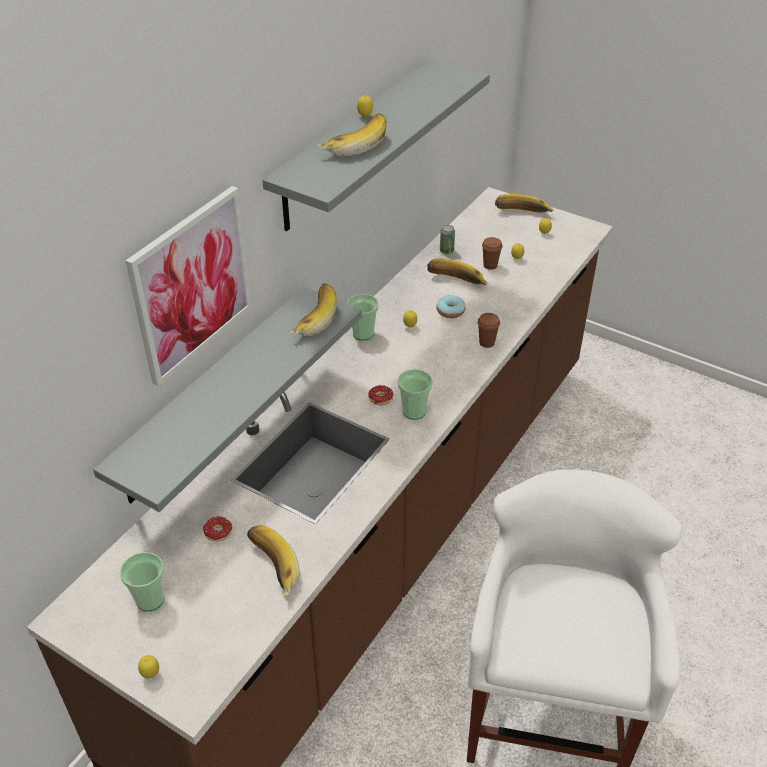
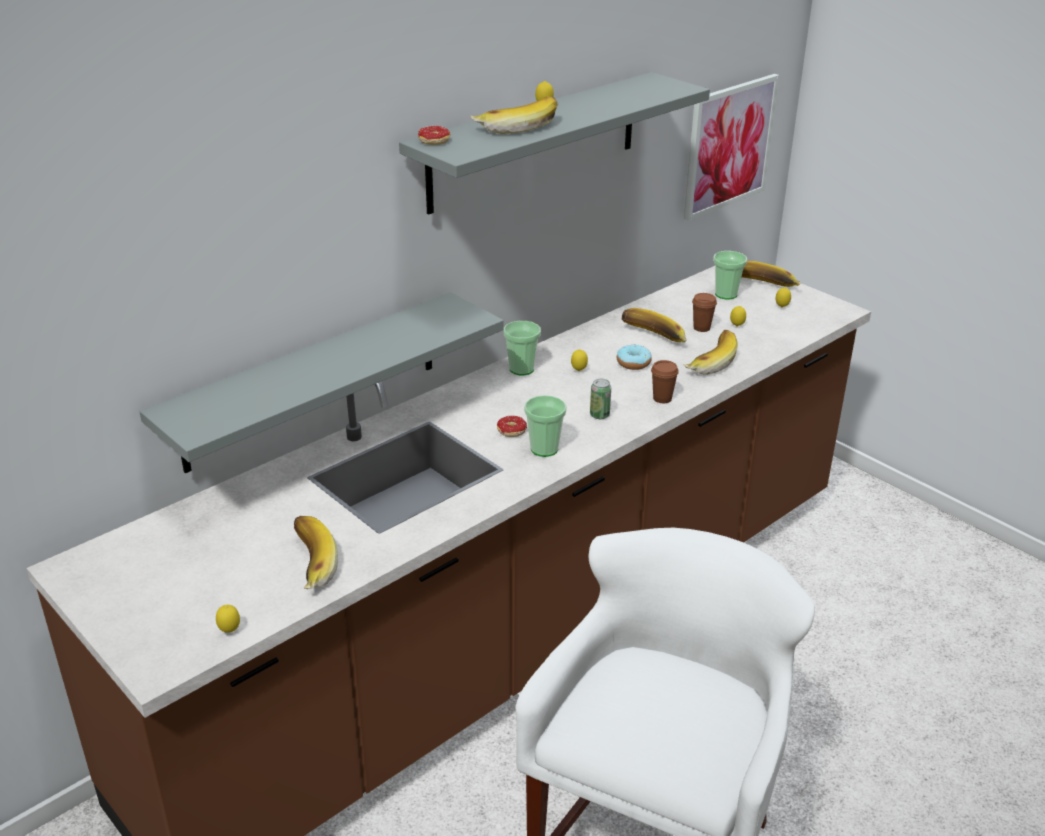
camera: 15 degrees right, 10 degrees down
(150, 599) = (164, 568): cup -> cup (726, 294)
(151, 674) = (128, 636): lemon -> lemon (229, 631)
(192, 285) = (293, 235): picture -> picture (729, 146)
(217, 536) = (265, 525): donut -> donut (431, 143)
(311, 319) = (443, 320): banana -> banana (708, 362)
(446, 251) = (656, 308): can -> can (599, 415)

